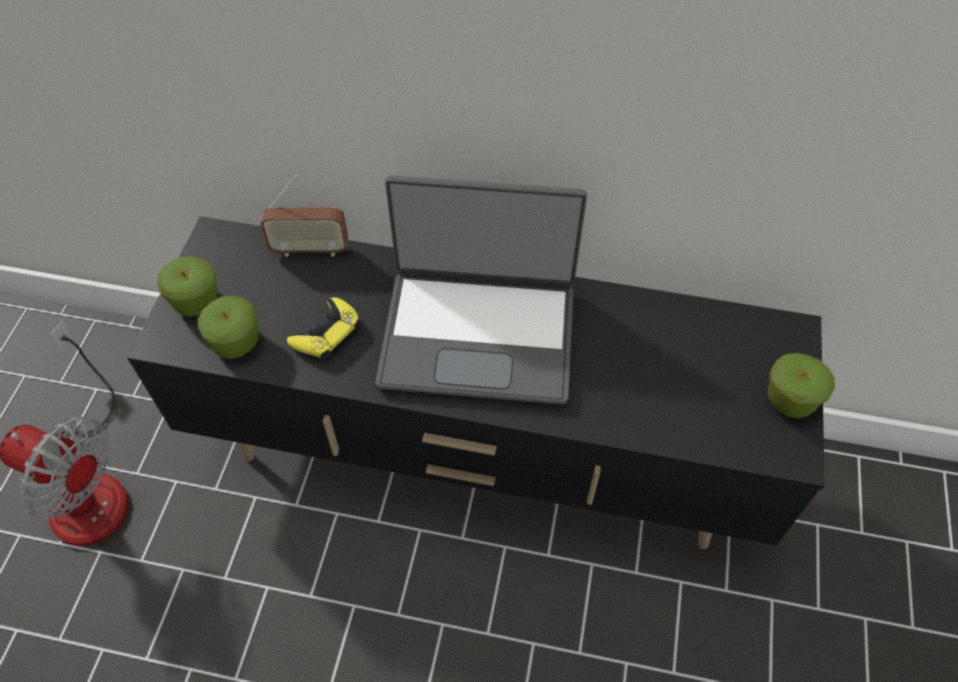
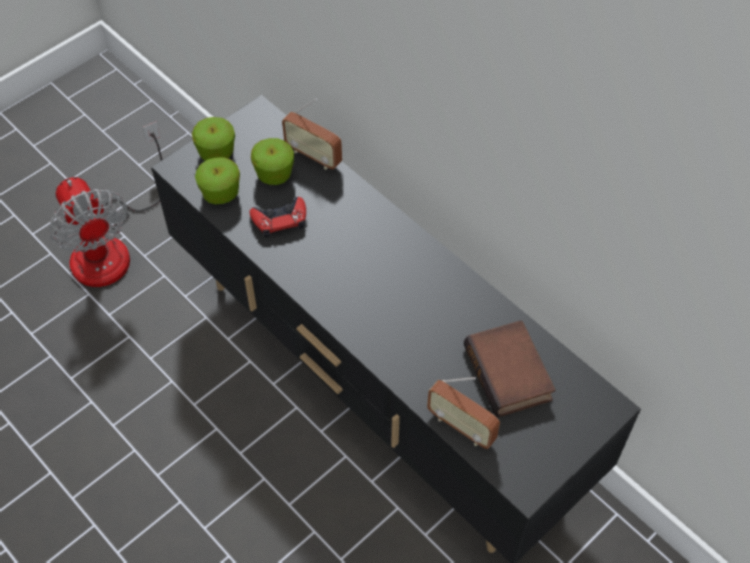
camera: 35 degrees right, 0 degrees up
(326, 334) = (280, 220): yellow game controller -> red game controller
(479, 334) = (378, 277): laptop -> none
(685, 354) = (510, 374): none -> book
(687, 435) = (461, 427): none -> radio
(790, 400) = (558, 450): apple -> apple (274, 174)

